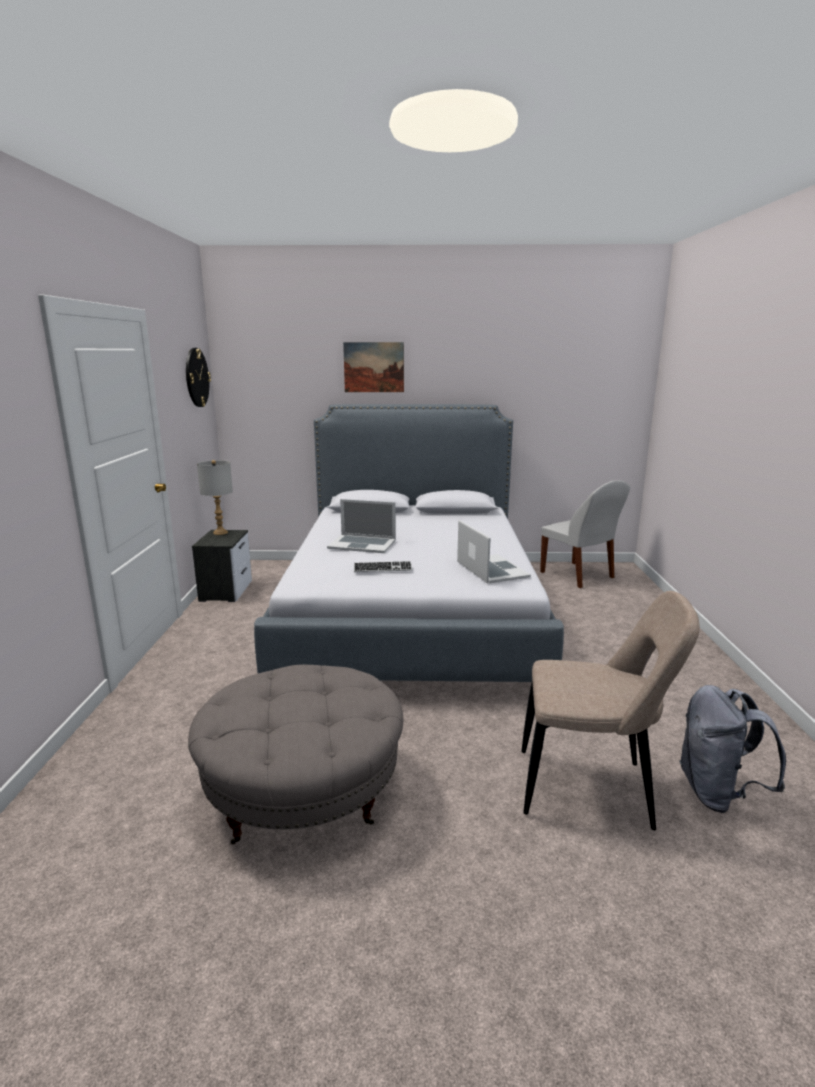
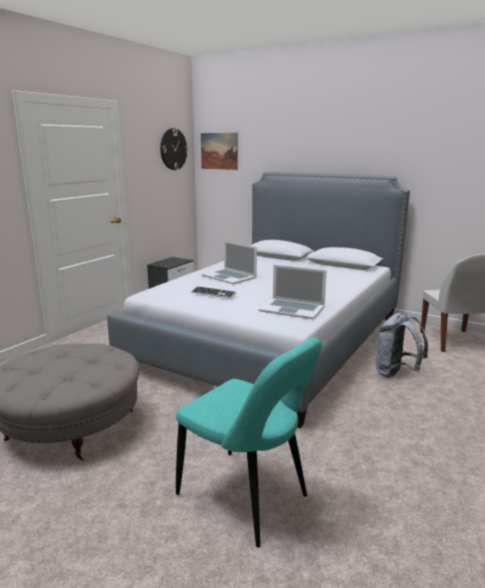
camera: 30 degrees right, 0 degrees up
(220, 532) = (174, 259): grey table lamp -> none
(374, 367) = (299, 143): picture -> picture (219, 151)
(491, 569) = (292, 308): laptop -> laptop turned 105 degrees clockwise
(591, 789) = (246, 498): beige chair -> turquoise chair
(717, 793) = (350, 547): grey backpack -> grey backpack (396, 373)

